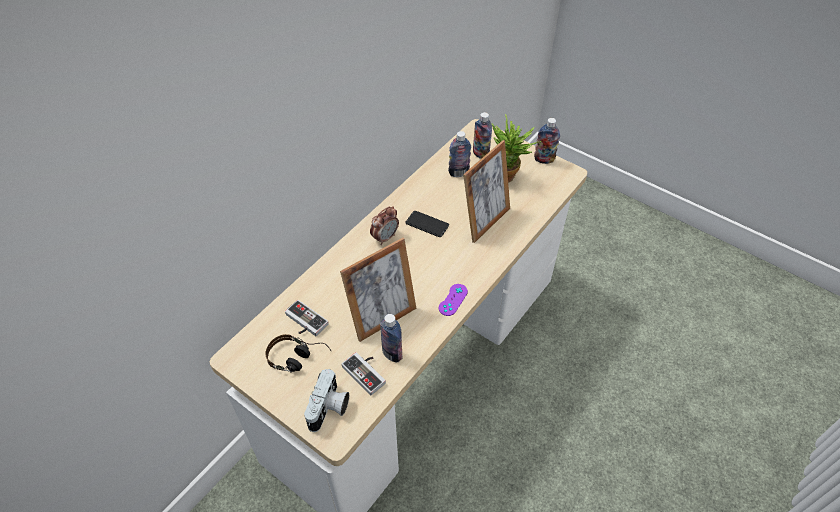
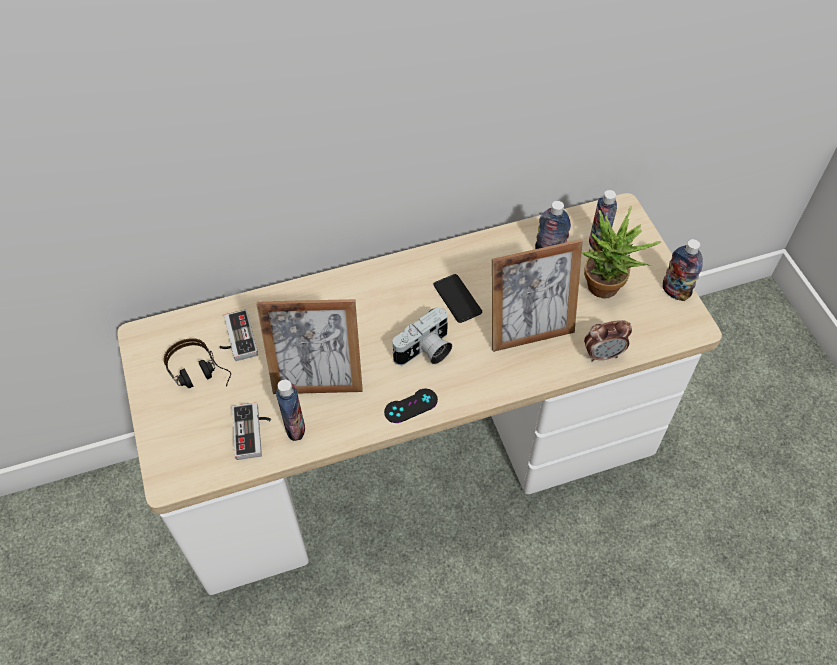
camera: 35 degrees right, 5 degrees up
(329, 409) = (186, 448): camera -> camera (425, 351)
(385, 237) = (397, 289): alarm clock -> alarm clock (603, 354)
(453, 300) = (411, 406): purple game controller -> black game controller

